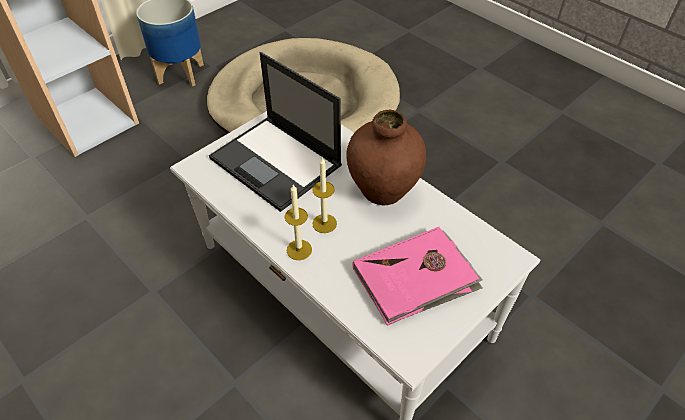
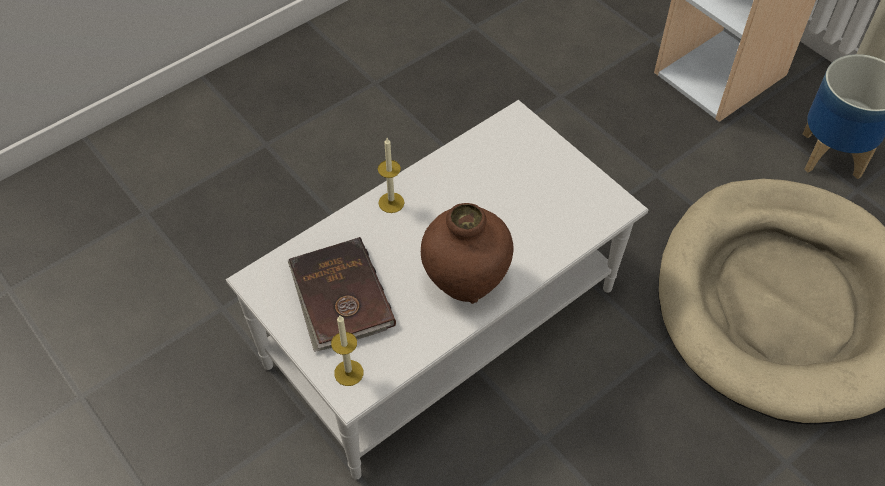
camera: 95 degrees right, 5 degrees up
(277, 162) = (518, 186): laptop -> none
(324, 223) = (423, 225): candle -> candle (348, 373)
(416, 278) = (340, 297): pink book -> brown book

